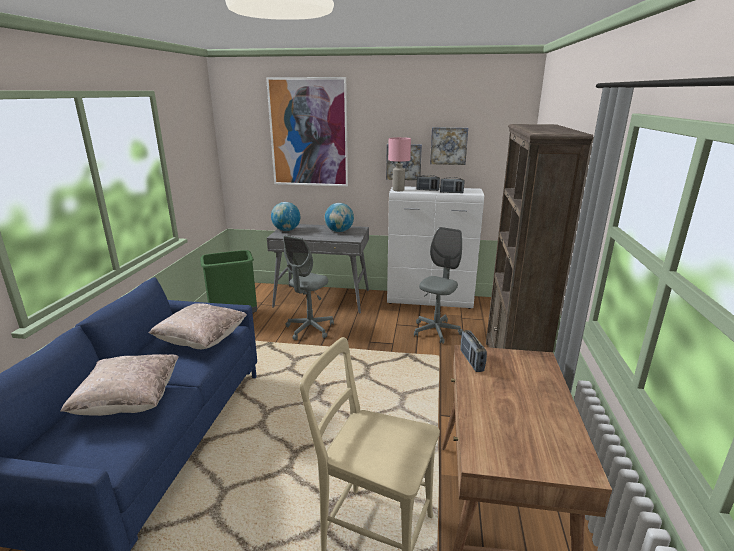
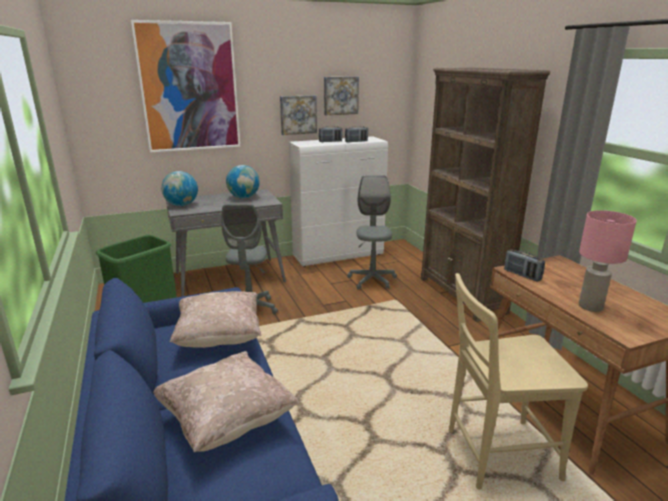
camera: 30 degrees left, 0 degrees up
(398, 190) = (303, 144): pink table lamp -> pink table lamp (589, 306)

